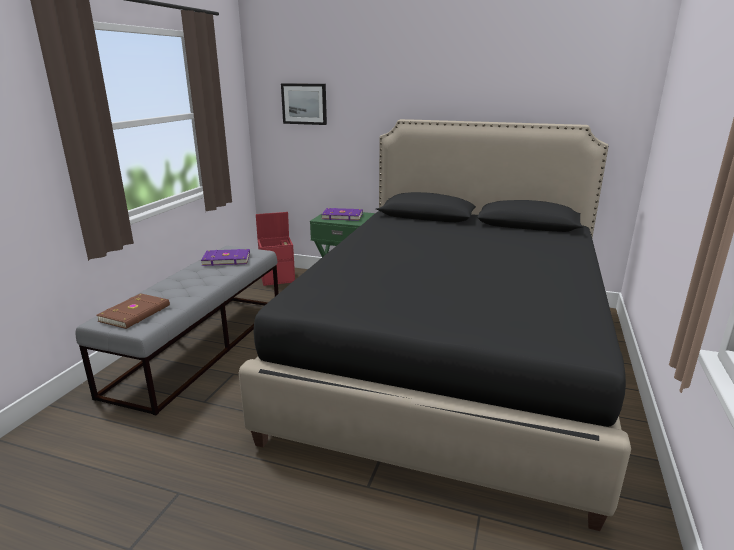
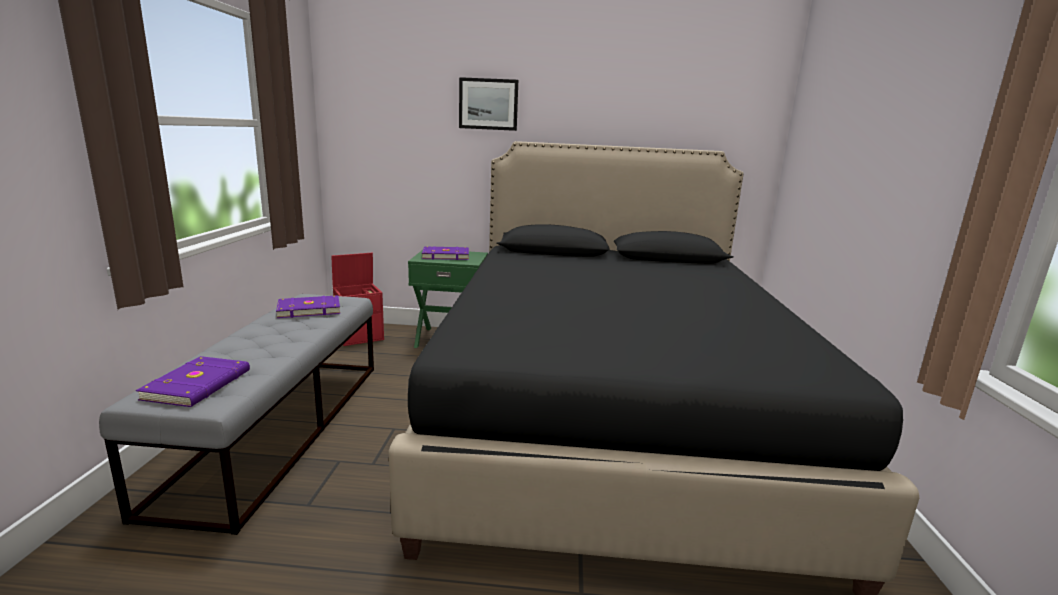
camera: 15 degrees left, 5 degrees down
(136, 313) = (199, 385): brown book -> purple book
(304, 104) = (394, 121): picture -> picture (488, 104)

